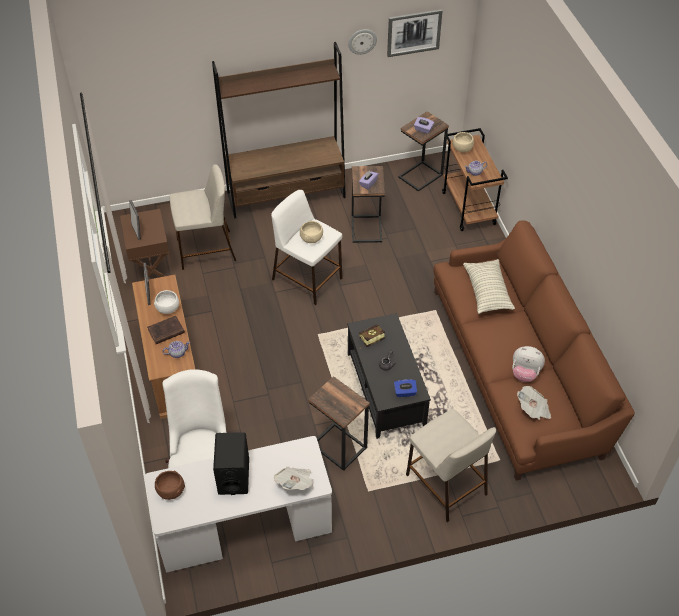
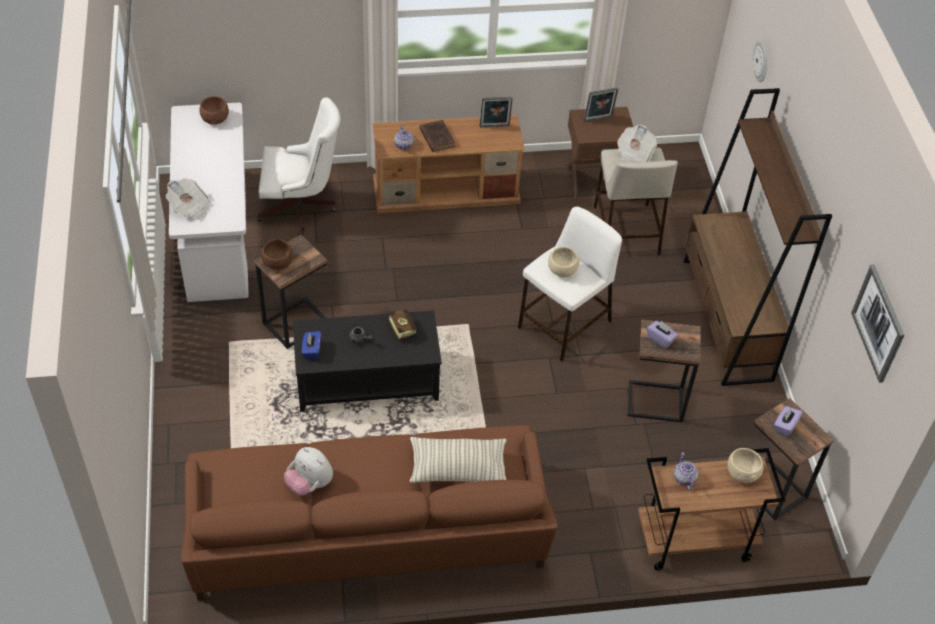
camera: 95 degrees right, 0 degrees up
(168, 308) = (471, 140): white bowl -> none
(233, 476) = (215, 163): black speaker -> none
(344, 408) = (277, 263): none -> brown bowl
(362, 41) = (850, 257): wall clock -> wall clock (761, 61)
(445, 484) = (216, 416): beige stool -> none
(525, 373) = (310, 484): plush toy -> plush toy turned 75 degrees counterclockwise
(533, 409) = (247, 475): newspaper -> newspaper (633, 155)

